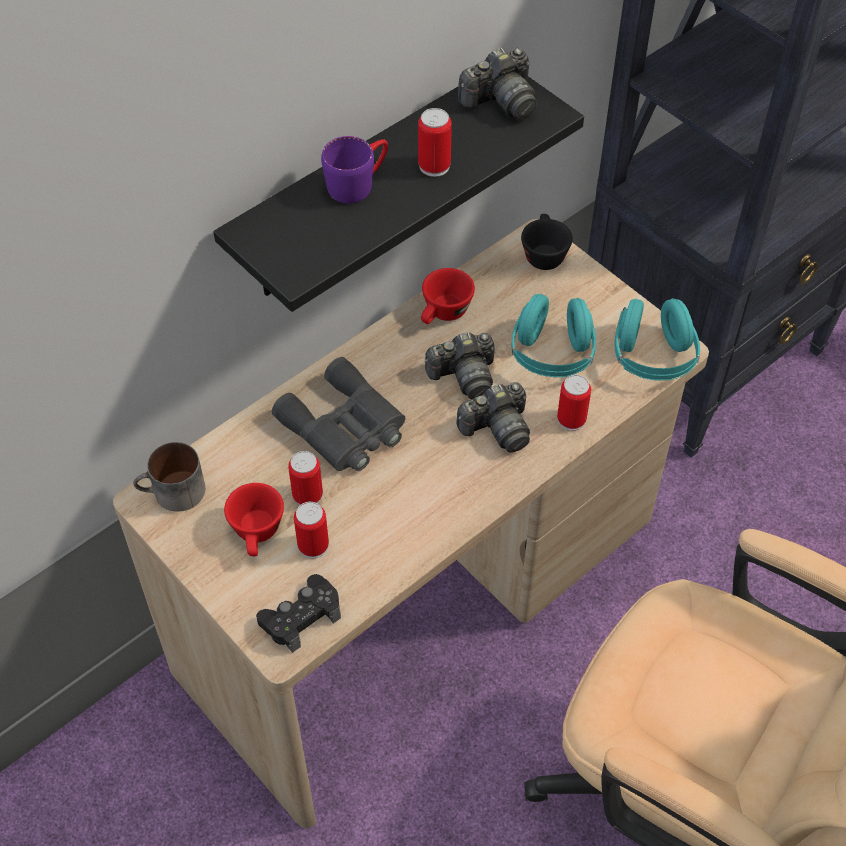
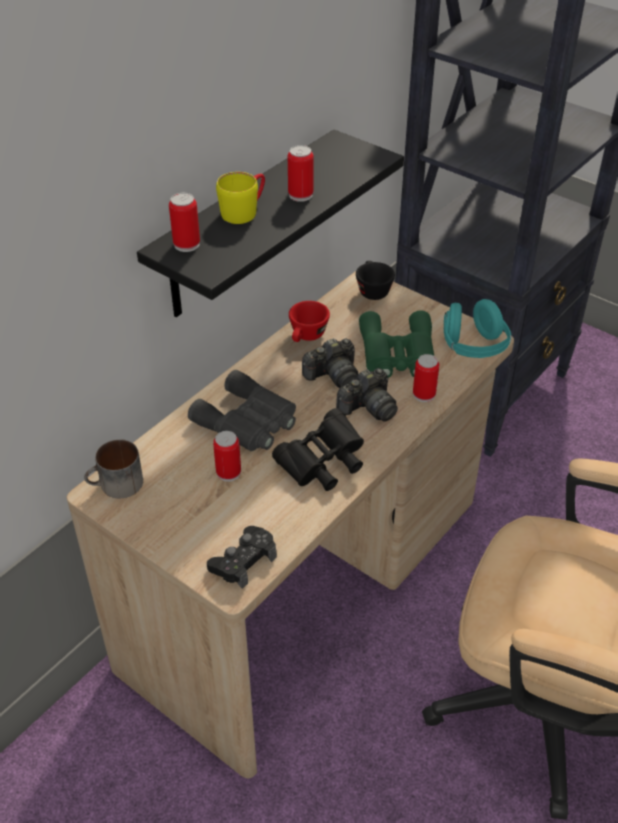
camera: 10 degrees left, 10 degrees down
(258, 534) = (194, 506): red cup -> none
(313, 545) = (241, 508): can -> can (186, 244)
(358, 182) = (244, 210): purple mug -> yellow mug
(422, 501) = (322, 465): none -> black binoculars
(500, 102) = (339, 153): camera -> none
(552, 355) = (397, 354): turquoise headphones -> green binoculars

